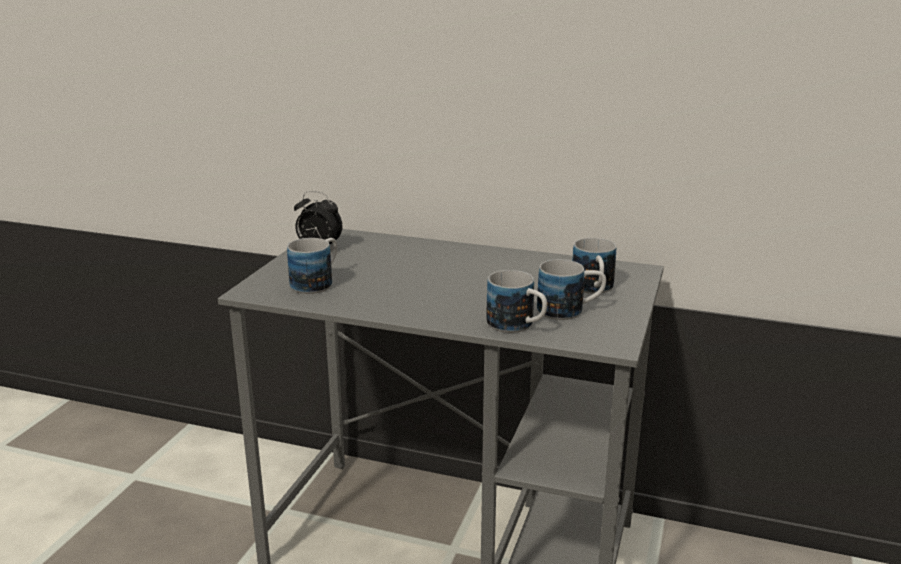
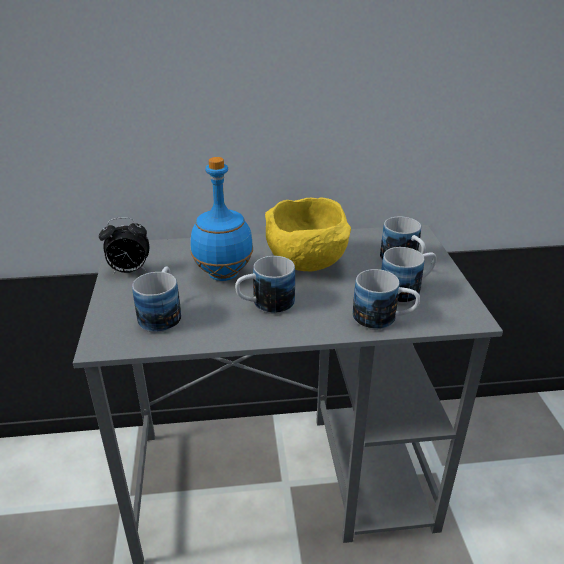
camera: 25 degrees left, 10 degrees up
(399, 266) = (223, 275): none -> blue bottle
(414, 294) = (265, 305): none -> mug
(491, 273) = (309, 264): none -> yellow bowl

